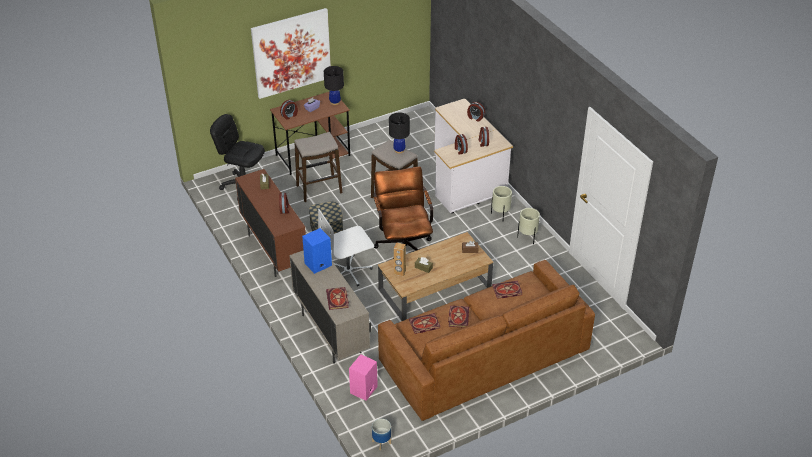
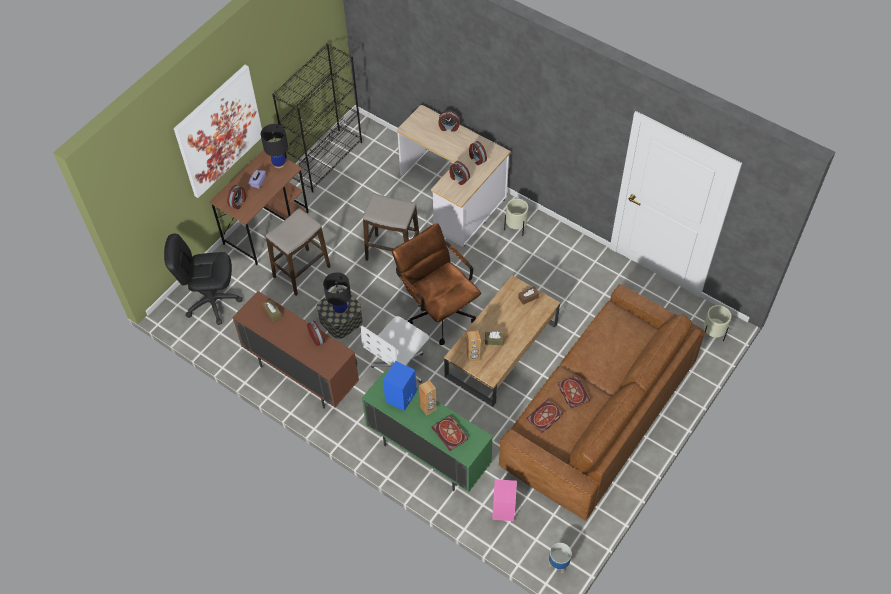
camera: 25 degrees left, 15 degrees up
(331, 333) = (428, 454): beige cabinet -> green cabinet
(333, 278) = (428, 408): none -> brown speaker
(385, 128) = (326, 160): none -> black bookcase
(399, 150) = (392, 204): black table lamp -> black table lamp (340, 309)
(506, 291) = (601, 338): book -> none
(527, 238) = (559, 247): beige planter -> beige planter (712, 335)

